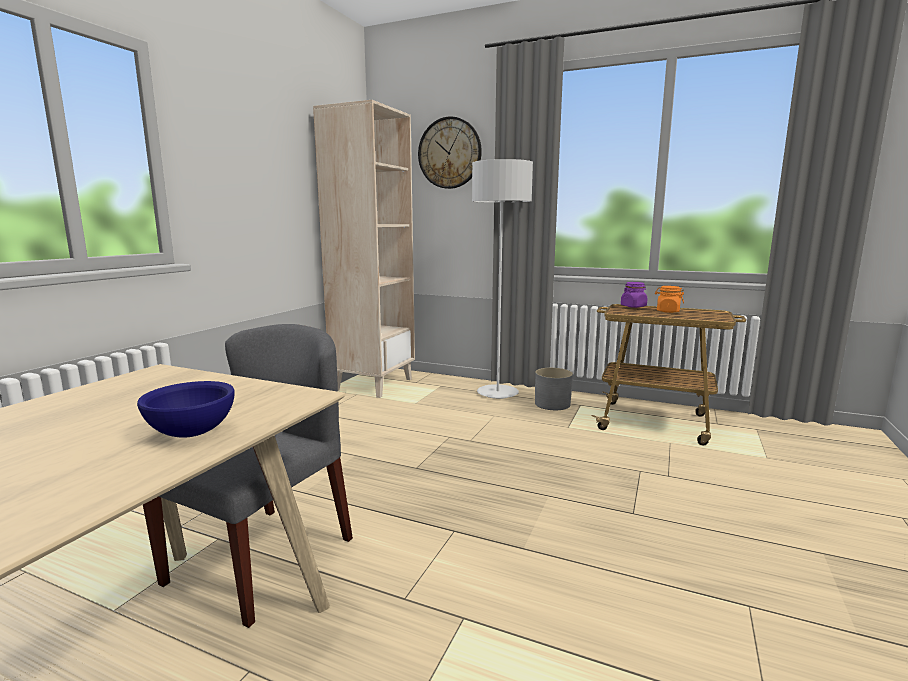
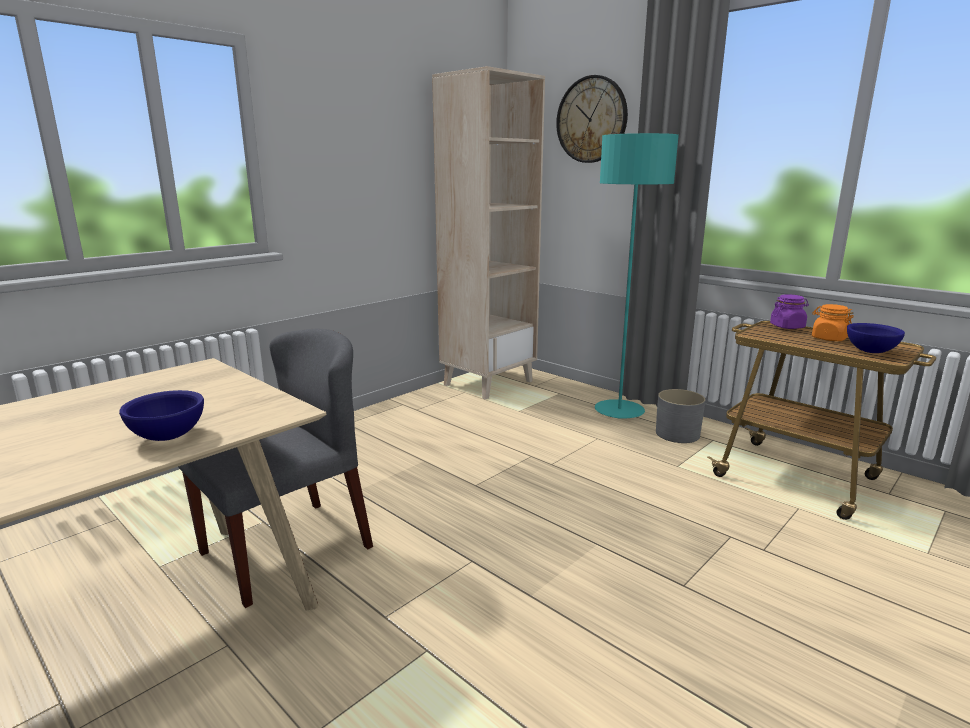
camera: 20 degrees right, 5 degrees up
(497, 393) = (619, 411): grey floor lamp -> turquoise floor lamp
(703, 316) = (871, 352): none -> blue bowl

